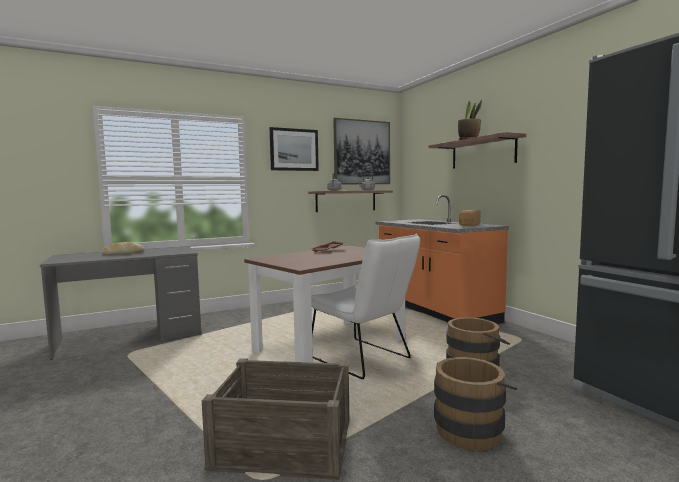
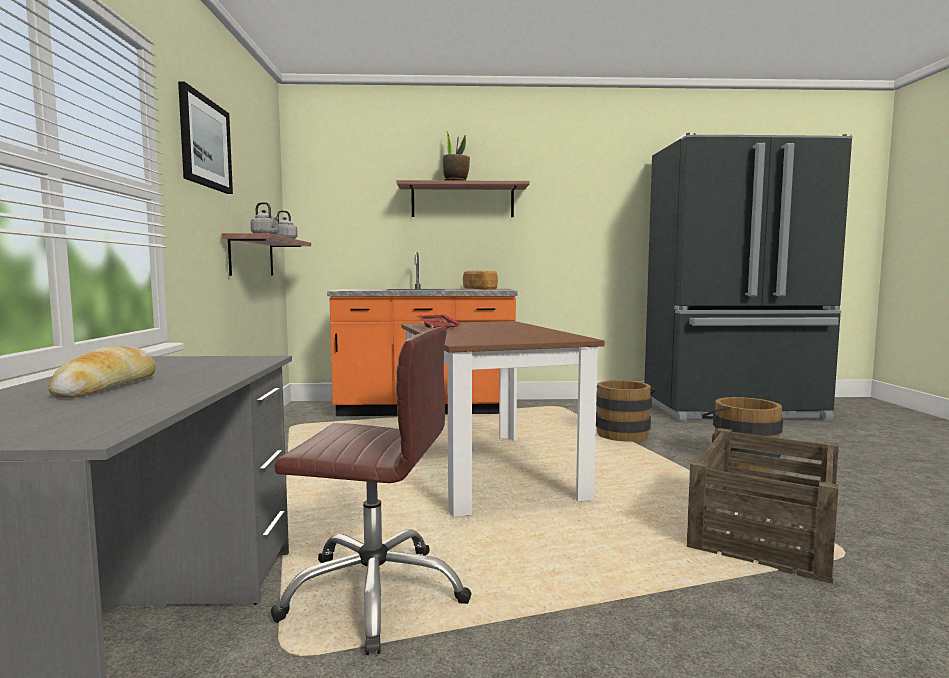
camera: 65 degrees left, 0 degrees up
(171, 355) = (375, 594): none -> brown office chair
(362, 152) = (260, 172): picture -> none
(364, 360) = (555, 464): white chair -> none

